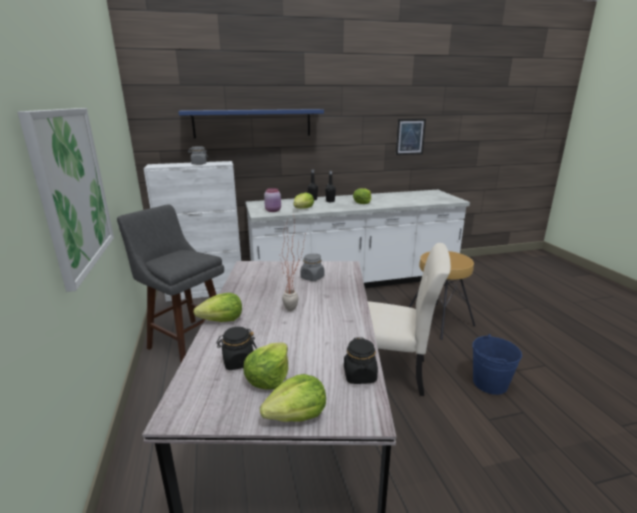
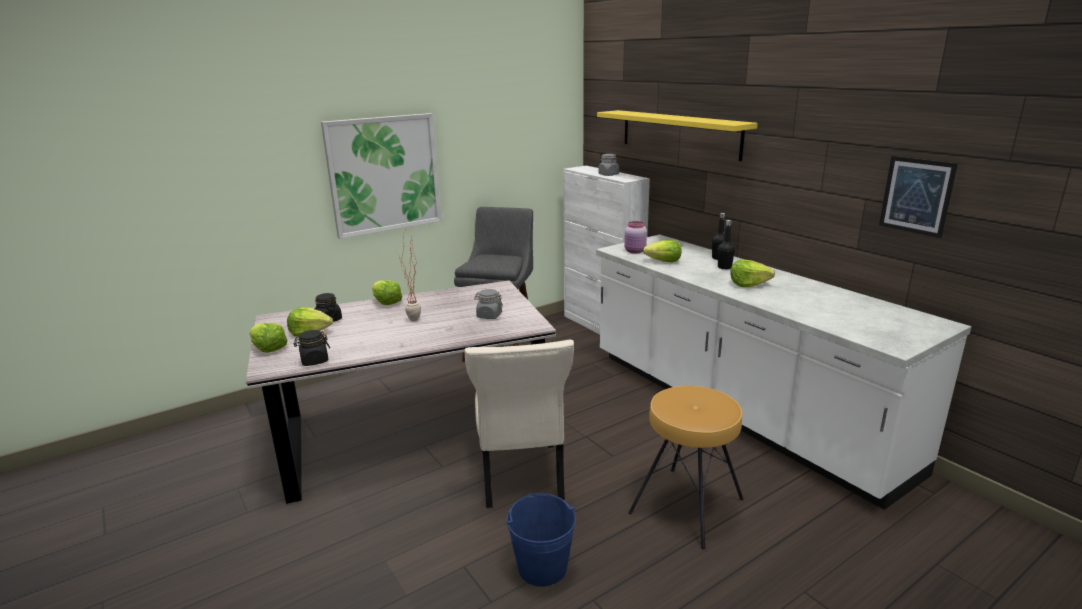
camera: 70 degrees right, 0 degrees up
(252, 123) = (679, 133): blue shelf -> yellow shelf

